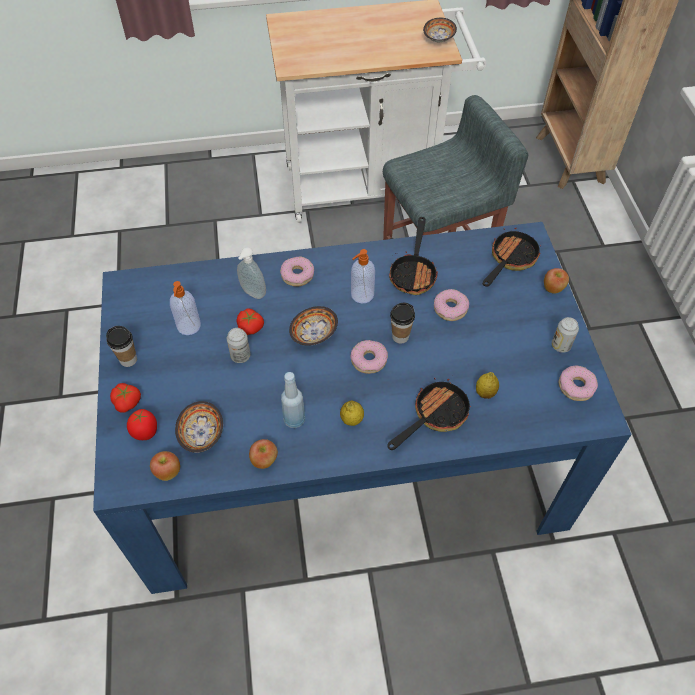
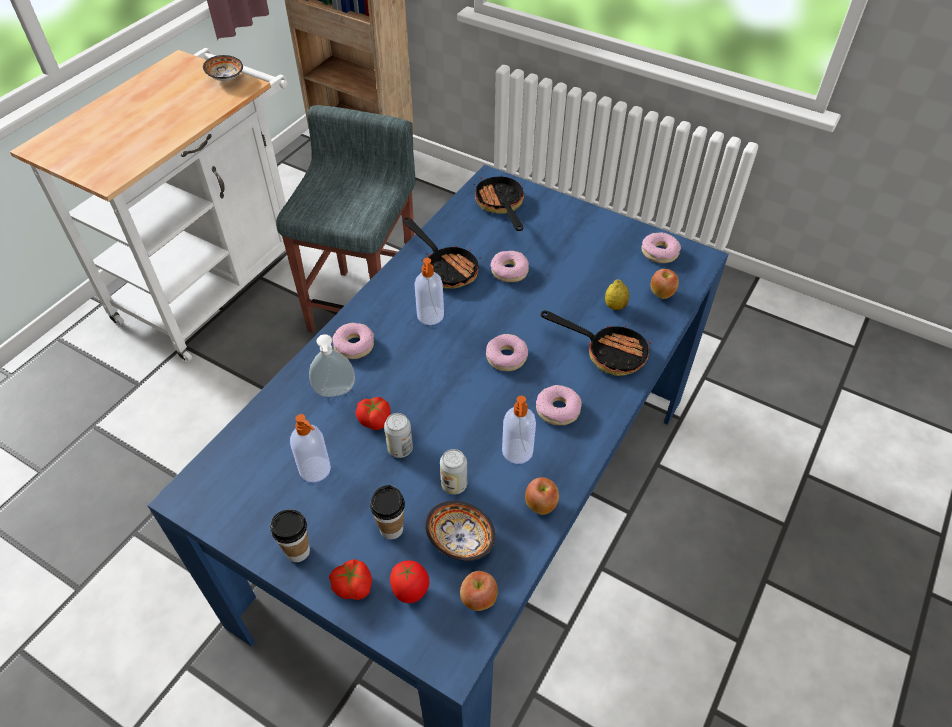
camera: 50 degrees left, 5 degrees down
(294, 420) = (517, 452): blue bottle -> soap dispenser
(315, 334) = (437, 375): bowl -> none
(352, 420) = (558, 410): lemon -> donut
(400, 336) = (504, 320): cup -> cup (391, 529)
(434, 416) = (607, 352): frying pan -> frying pan turned 120 degrees clockwise
(553, 289) = (556, 202): apple -> apple (662, 293)
(560, 345) = (614, 235): can -> can (454, 484)

